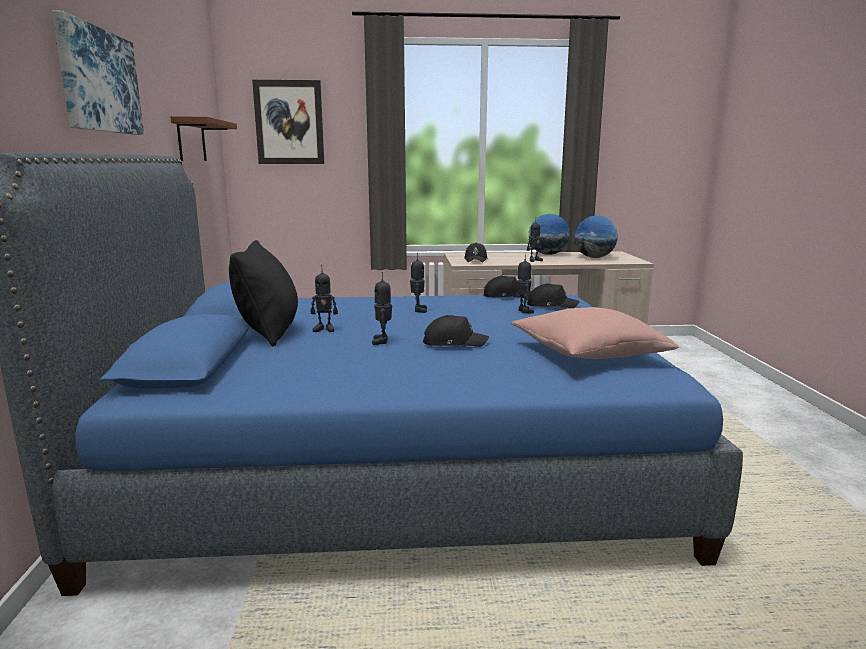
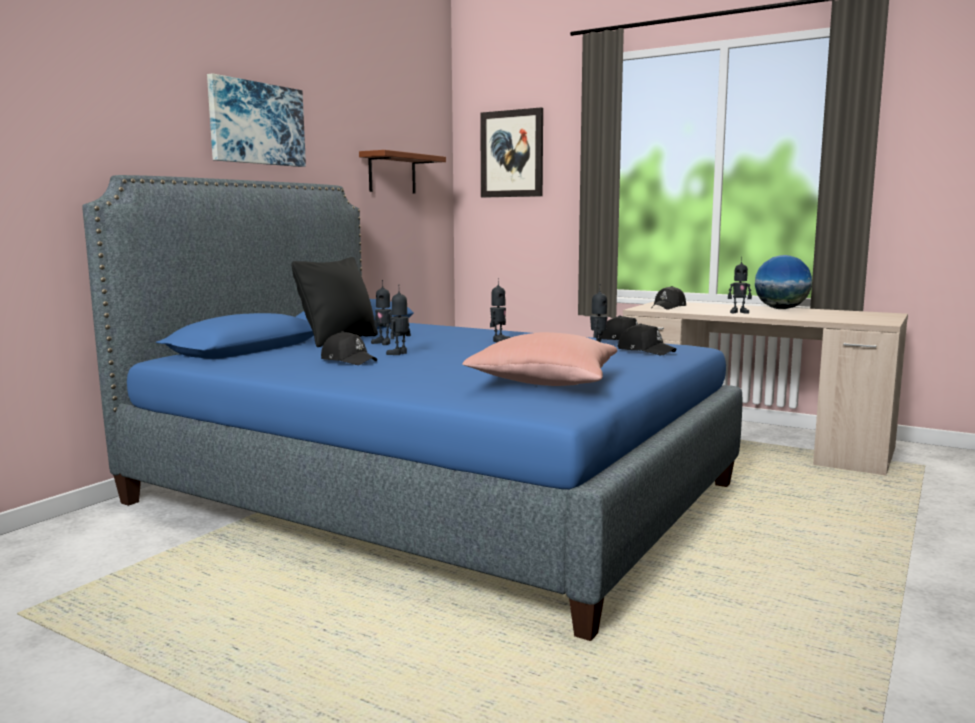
camera: 35 degrees right, 5 degrees down
(454, 342) = (450, 360): black cap -> black cap (348, 360)
(594, 257) = (834, 315): globe -> none

